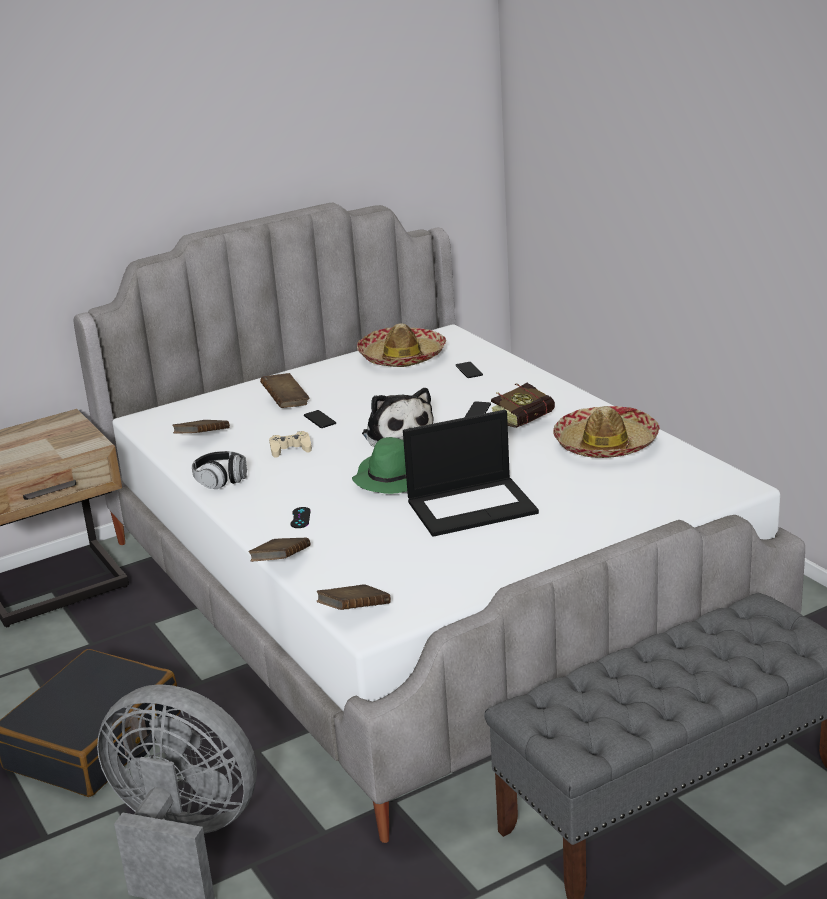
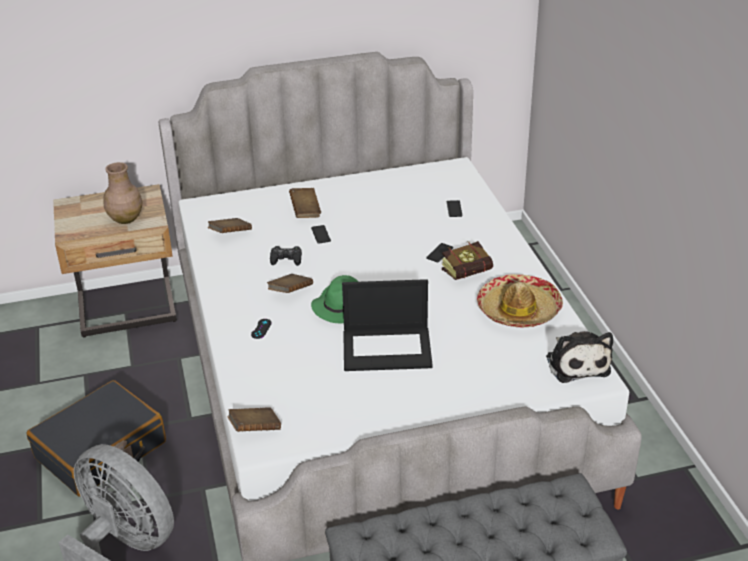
camera: 15 degrees right, 10 degrees up
(51, 448) = (125, 219): none -> brown vase
(221, 480) = (224, 278): headphones -> none
(281, 563) = (227, 369): brown book -> brown book (290, 292)
(290, 449) = (286, 259): beige game controller -> black game controller
(397, 434) = (369, 262): plush toy -> plush toy (576, 363)
(402, 357) = (411, 184): hat -> none

